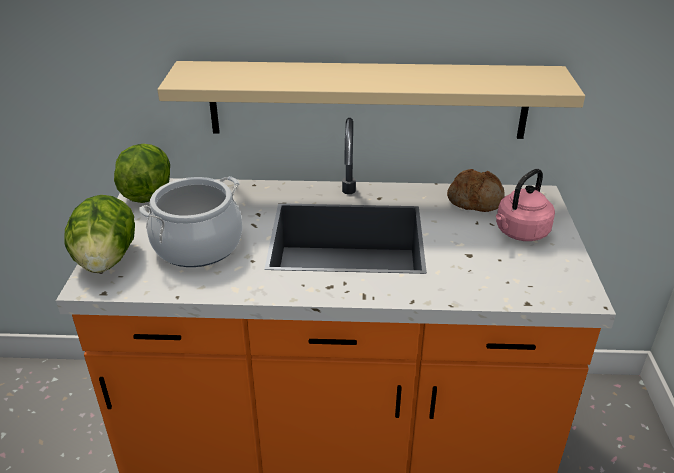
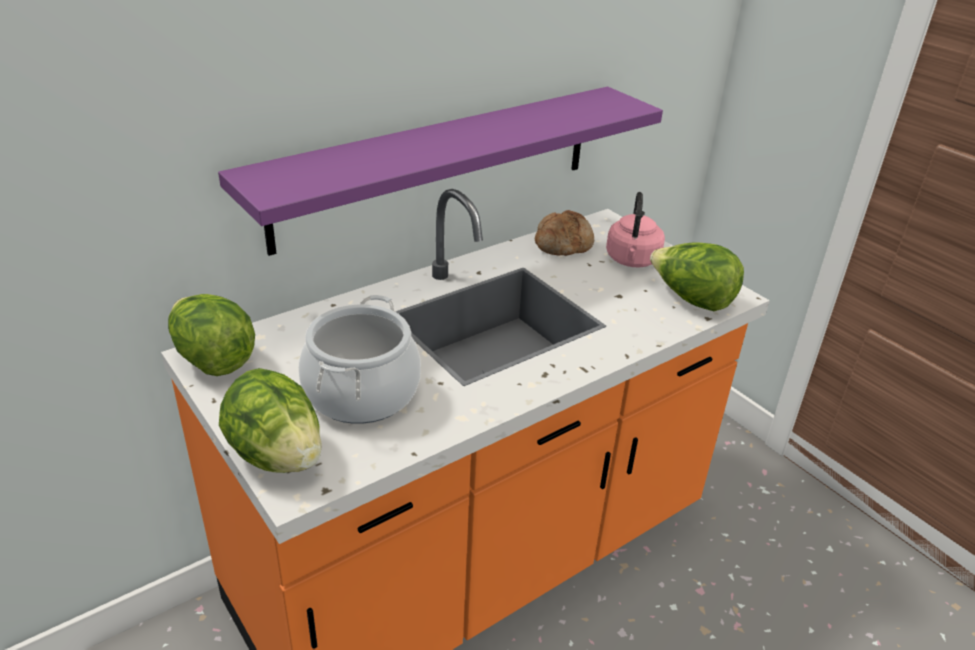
camera: 40 degrees left, 0 degrees up
(368, 100) = (439, 165): beige shelf -> purple shelf
(532, 283) = (691, 300): none -> lettuce

